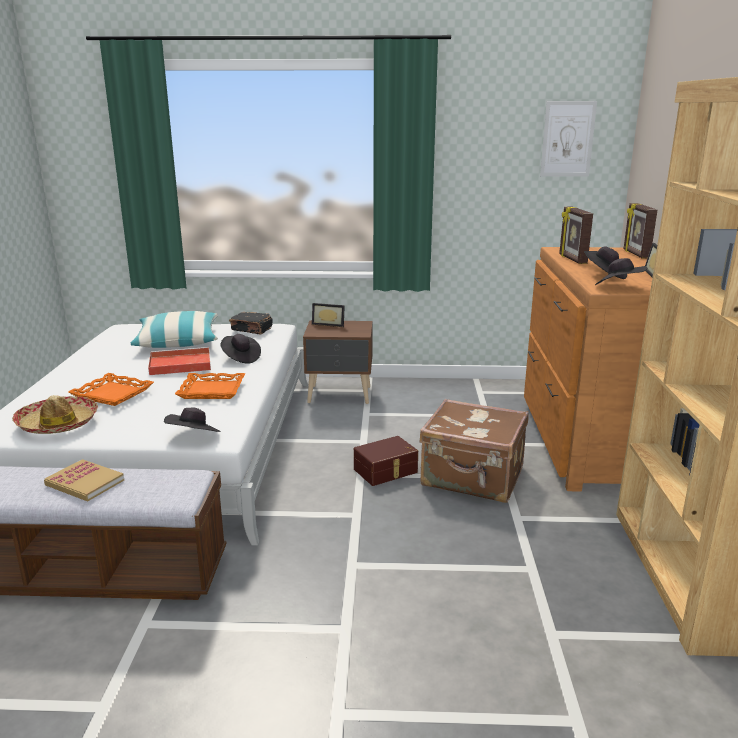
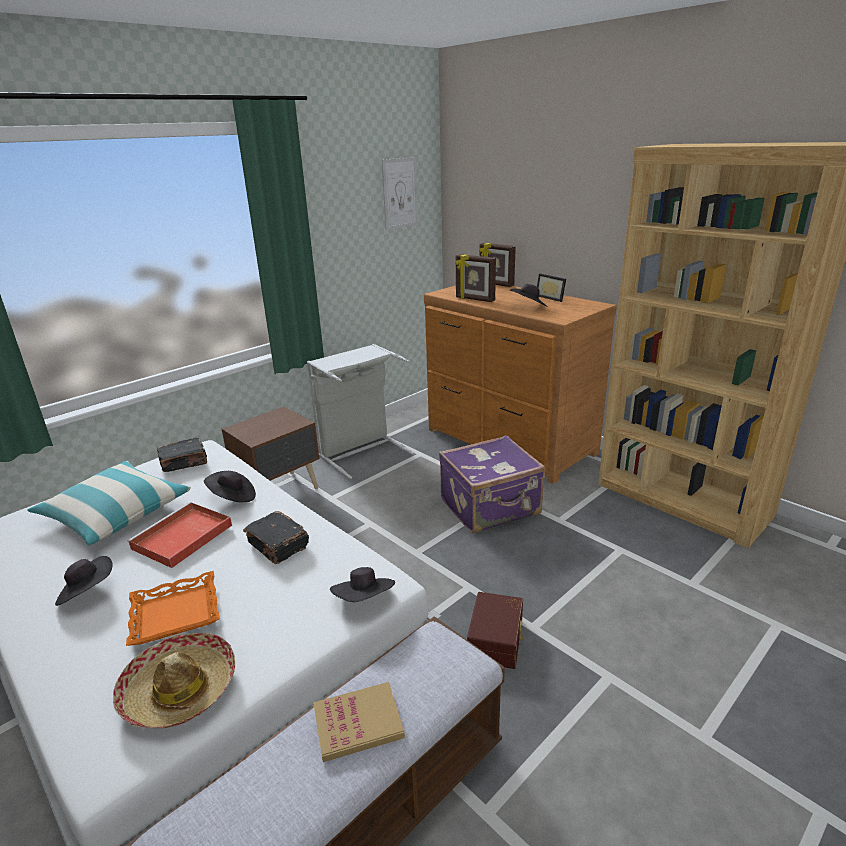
camera: 45 degrees left, 5 degrees up
(211, 391) = (278, 546): orange tray -> black book
(329, 324) = (250, 425): picture frame -> none
(386, 471) = (429, 538): brown storage box -> brown storage box (497, 639)
(441, 394) = (361, 452): none -> grey laundry basket
(473, 478) = (491, 508): brown suitcase -> purple suitcase
(618, 288) = (564, 314): black hat -> black hat (88, 592)

